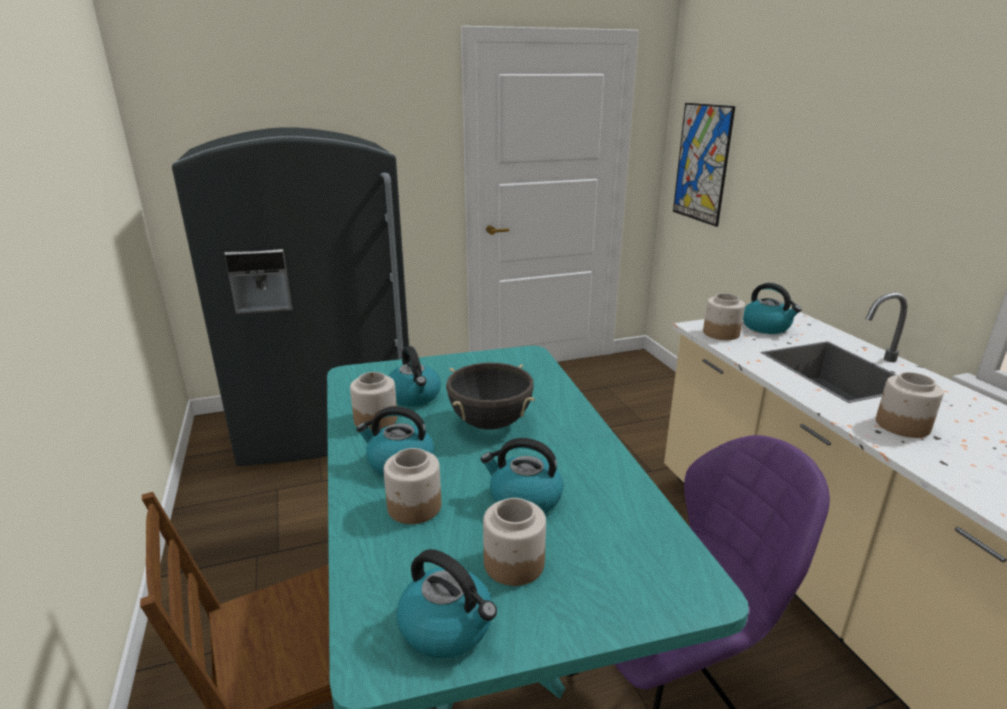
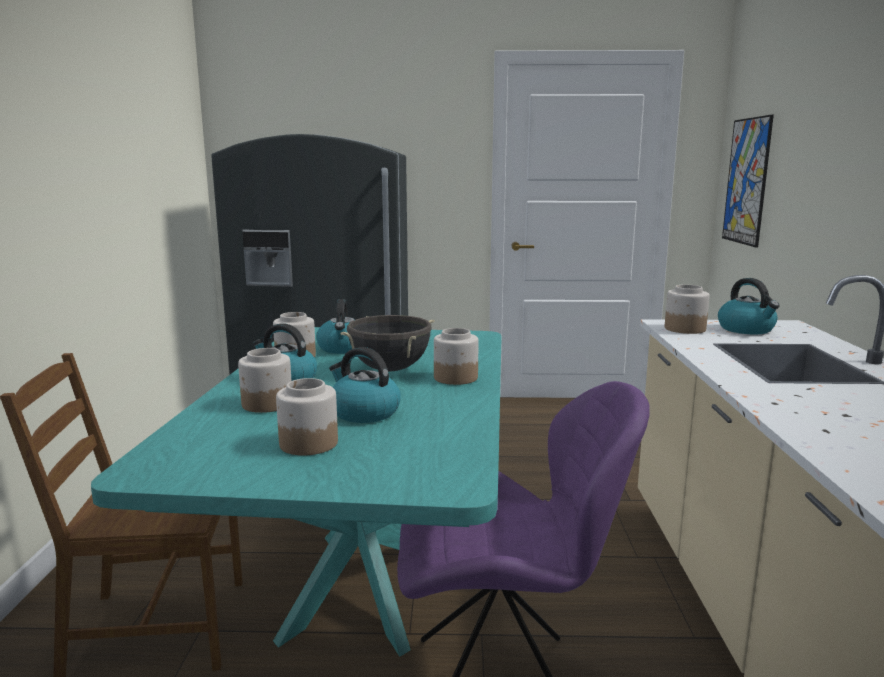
camera: 20 degrees right, 10 degrees down
(448, 627) = (213, 465): kettle -> none
(901, 425) = (812, 402): jar -> jar (455, 378)

